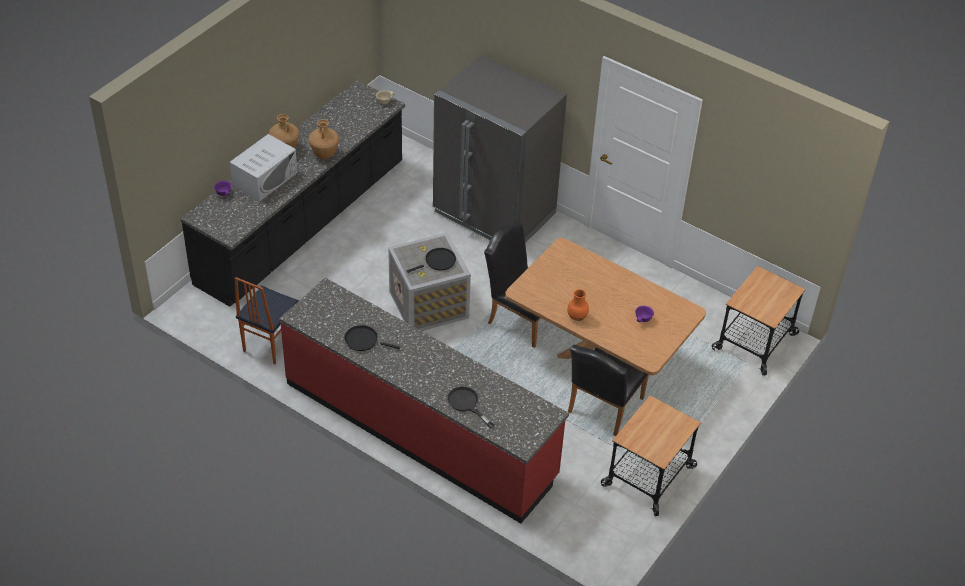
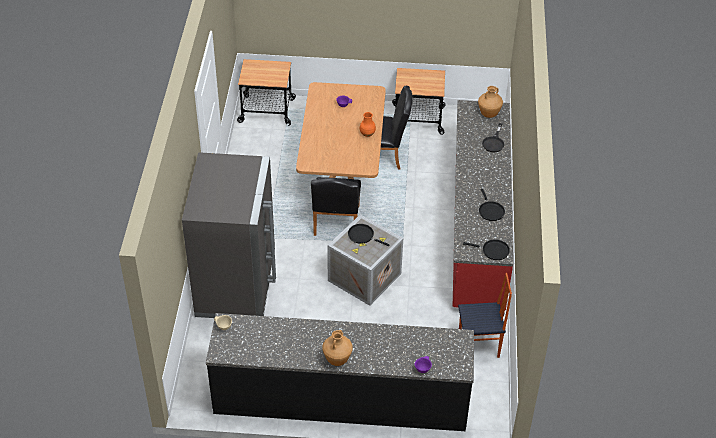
camera: 120 degrees left, 0 degrees up
(265, 179) = (383, 352): white microwave -> none
(309, 312) = (493, 251): none -> black frying pan
(324, 154) = (323, 330): brown vase -> brown vase (488, 114)

